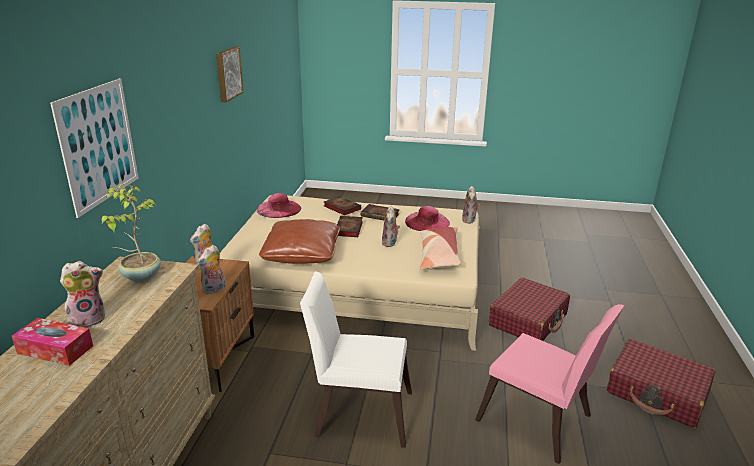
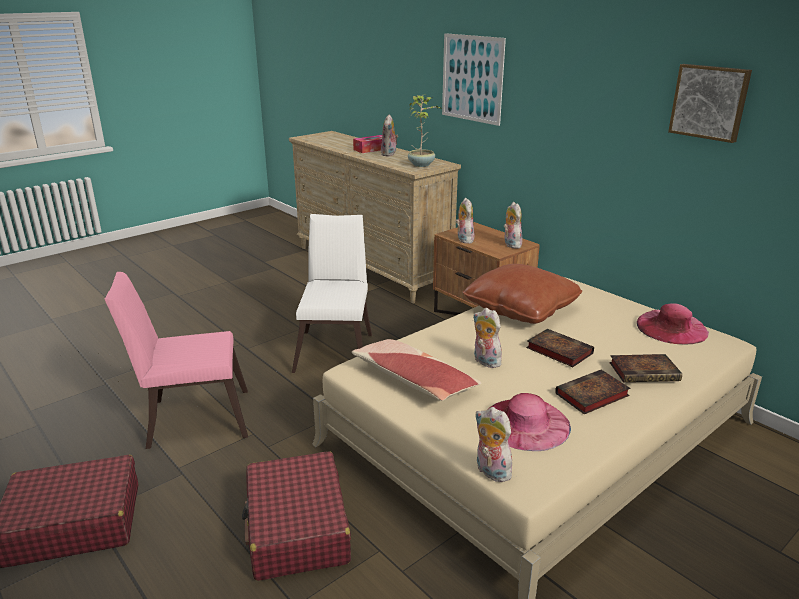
camera: 130 degrees right, 0 degrees up
(357, 412) = (336, 349): white chair -> white chair turned 45 degrees counterclockwise

